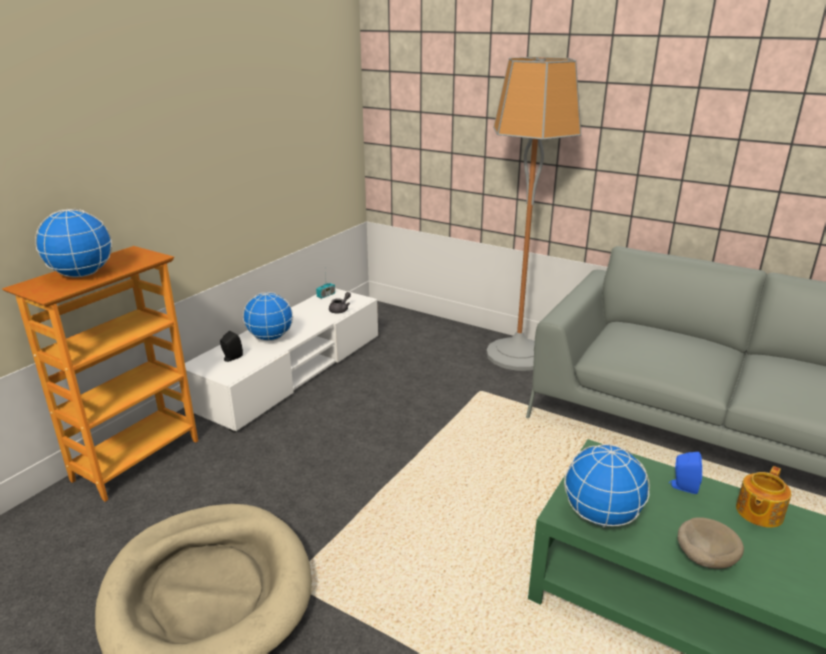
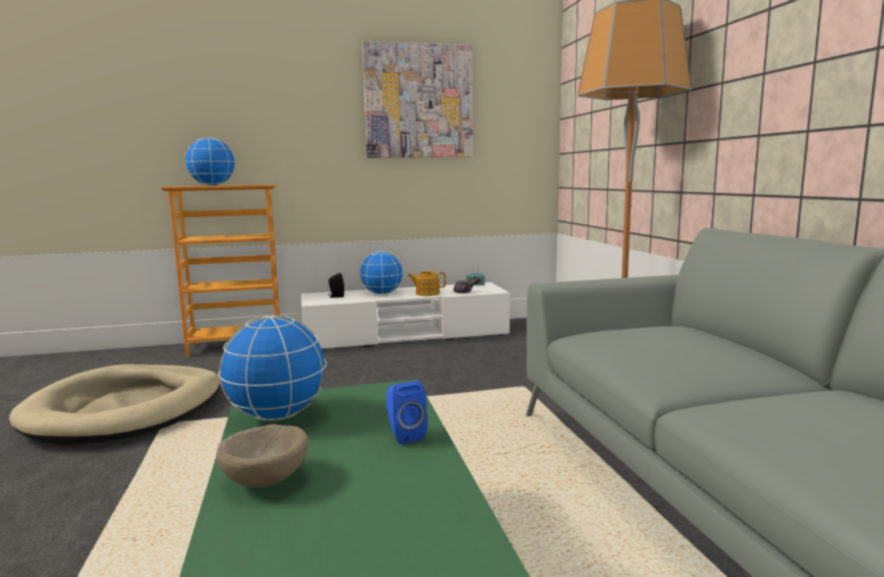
camera: 45 degrees right, 15 degrees down
(256, 108) = (418, 101): none -> picture
(758, 512) = (423, 487): teapot -> teapot (427, 293)

